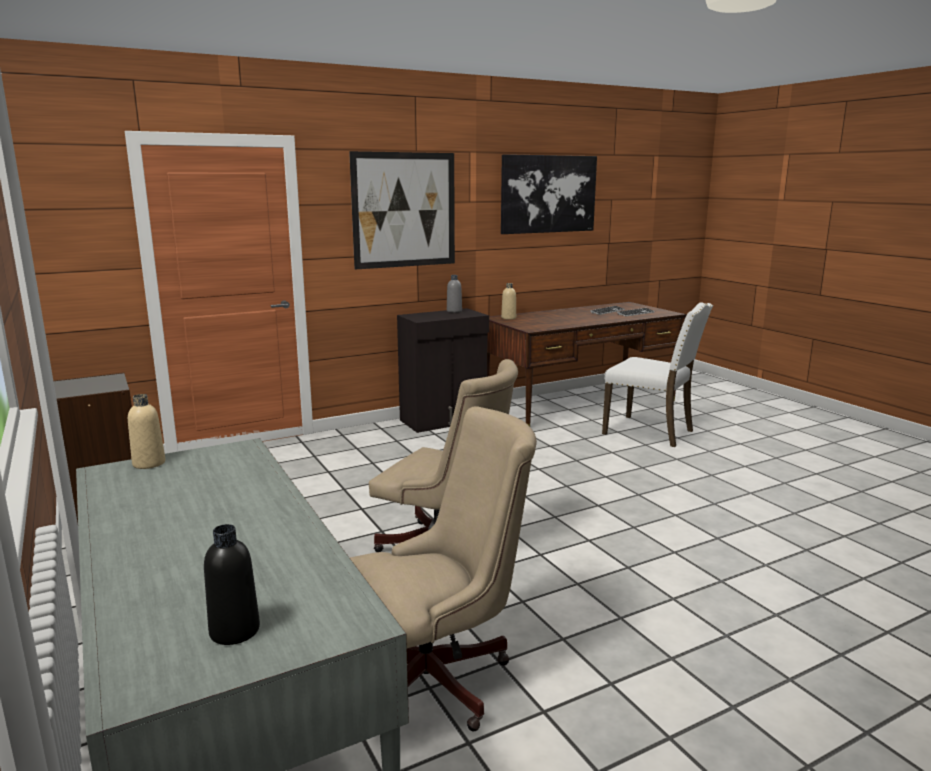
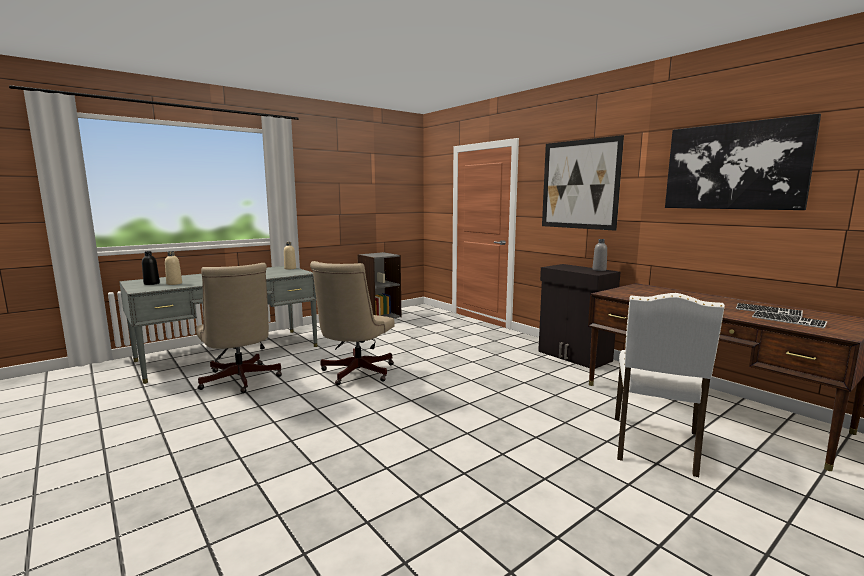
camera: 80 degrees right, 5 degrees down
(508, 318) = (646, 288): beige bottle -> beige bottle (174, 283)

